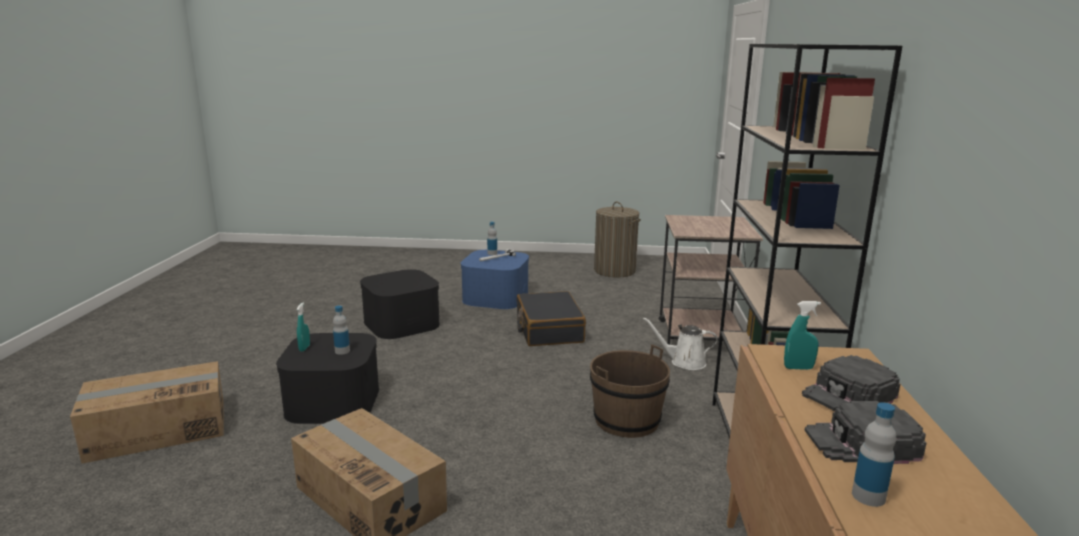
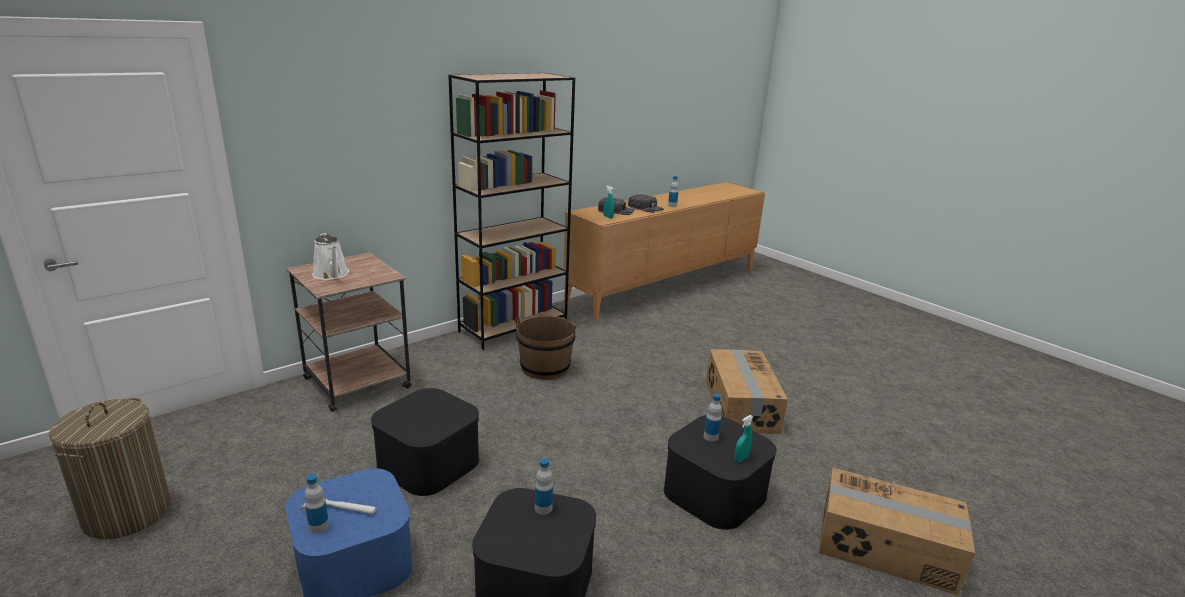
camera: 135 degrees left, 5 degrees up
(407, 286) = (543, 508): none -> bottle
(548, 330) = (428, 462): black suitcase -> black storage box
(684, 362) = (424, 374): white watering can -> white watering can (331, 274)

